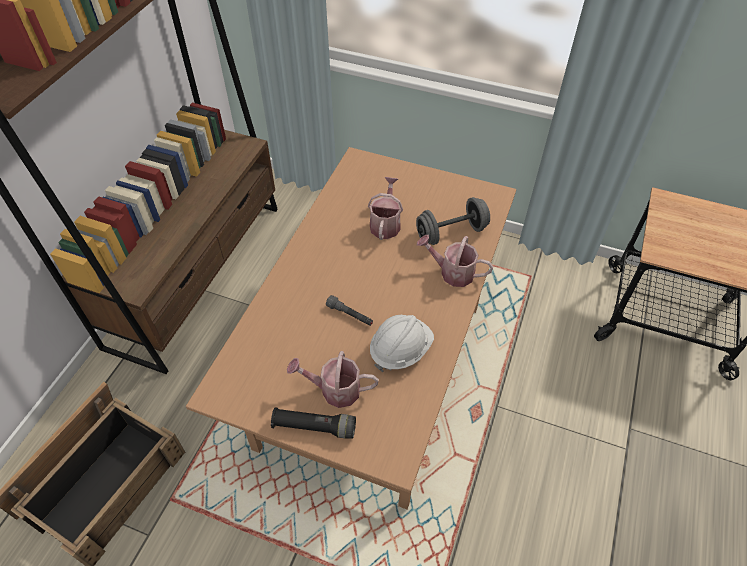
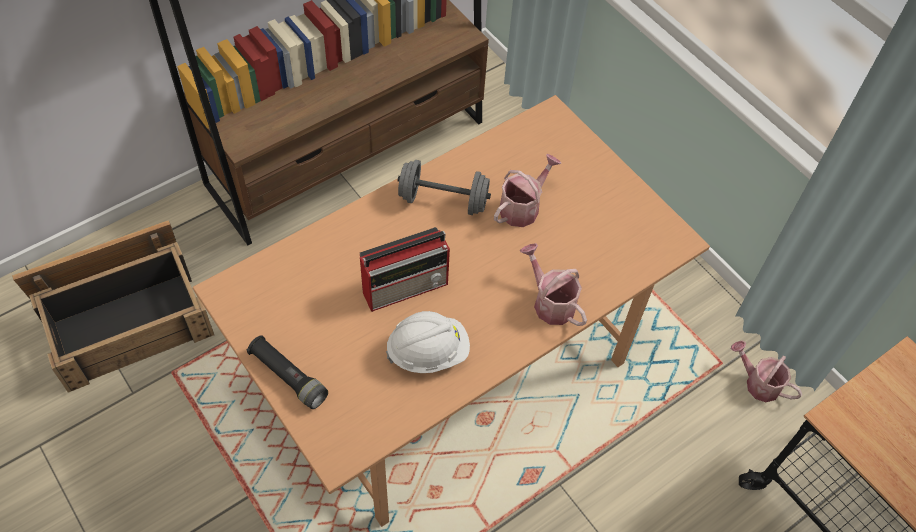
camera: 30 degrees right, 5 degrees up
(335, 390) = (334, 353): watering can -> watering can (758, 383)
(350, 315) = (407, 286): grey flashlight -> radio
(451, 233) = (587, 256): grey dumbbell -> grey dumbbell (443, 200)

